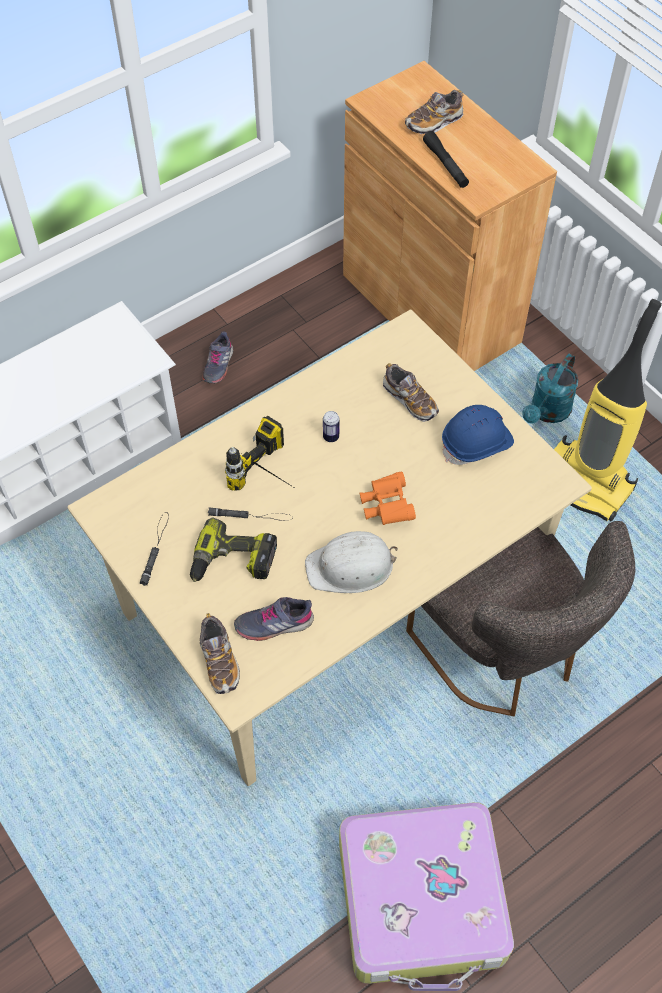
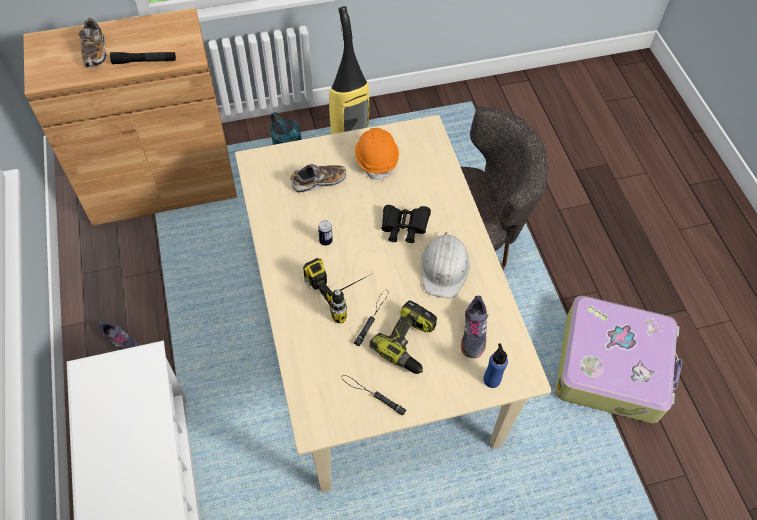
camera: 70 degrees left, 0 degrees up
(219, 660) = (491, 379): shoe -> blue bottle
(386, 506) = (403, 229): orange binoculars -> black binoculars
(477, 444) = (376, 159): blue hard hat -> orange hard hat

